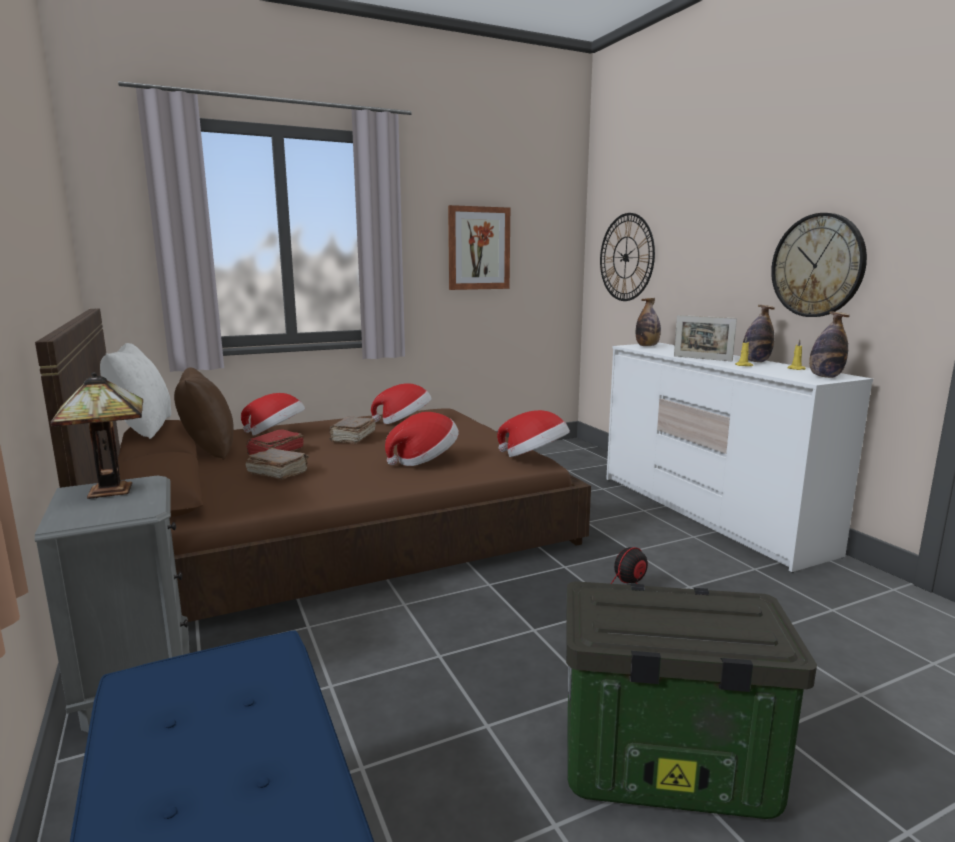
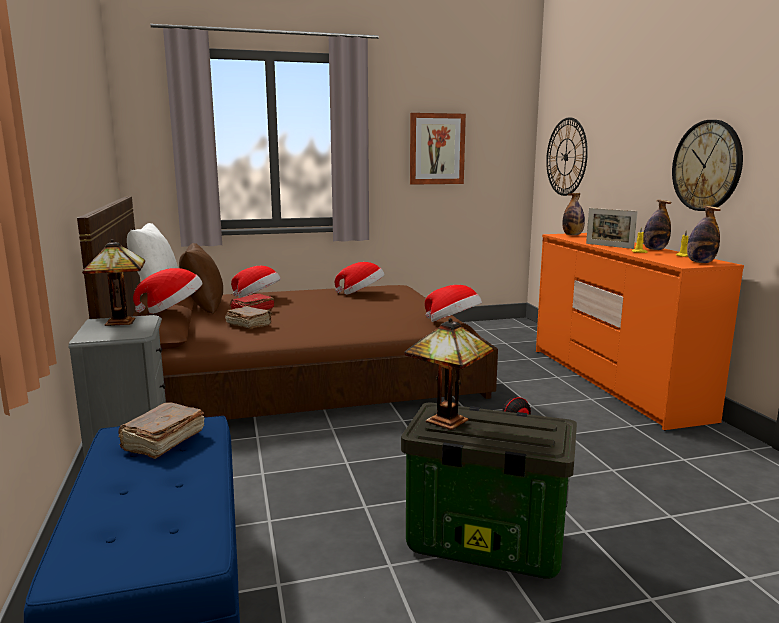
camera: 10 degrees right, 0 degrees up
(352, 438) = (315, 303): brown book -> brown book (162, 442)
(424, 460) = (363, 321): hat -> hat (173, 310)
(616, 610) = (447, 419): none -> table lamp
(708, 513) = (614, 382): white dresser -> orange dresser

